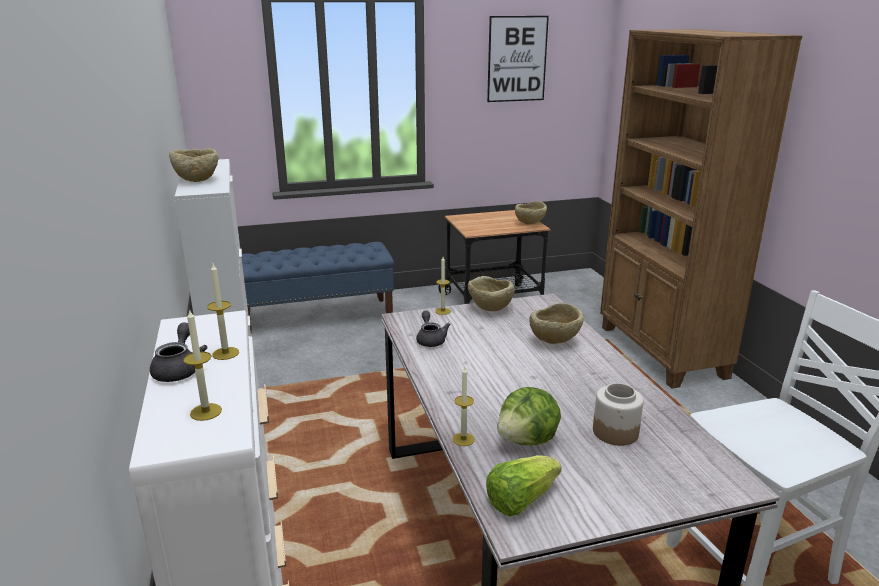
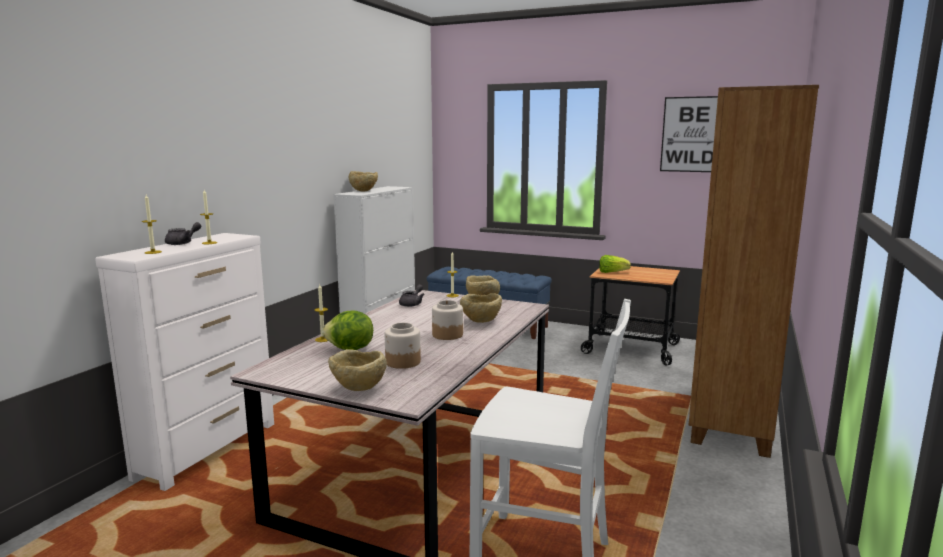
camera: 40 degrees right, 10 degrees down
(520, 500) = (288, 364): lettuce -> lettuce (612, 272)
(530, 224) = (661, 278): beige bowl -> beige bowl (358, 390)
(565, 373) = (447, 335): none -> jar

